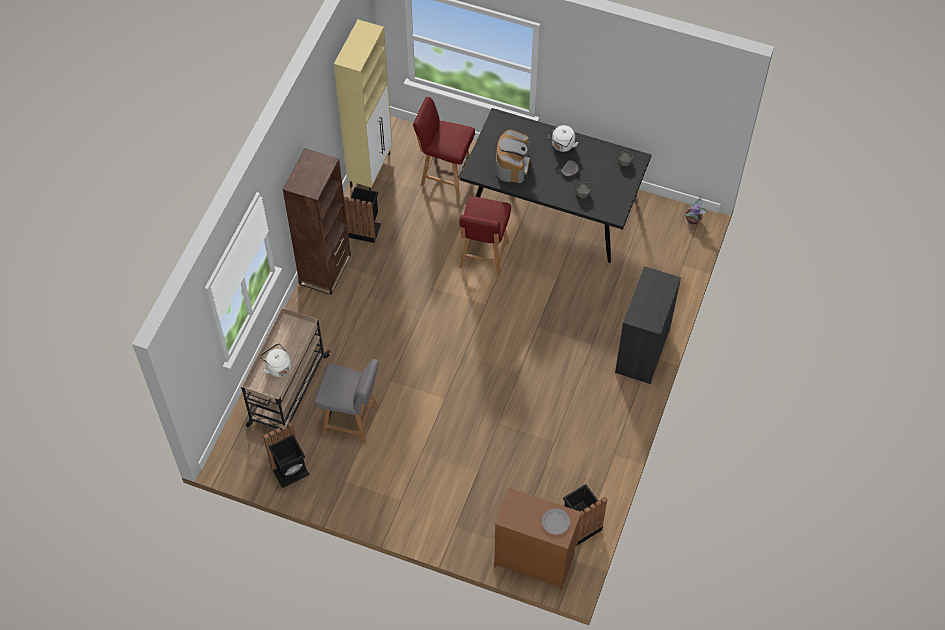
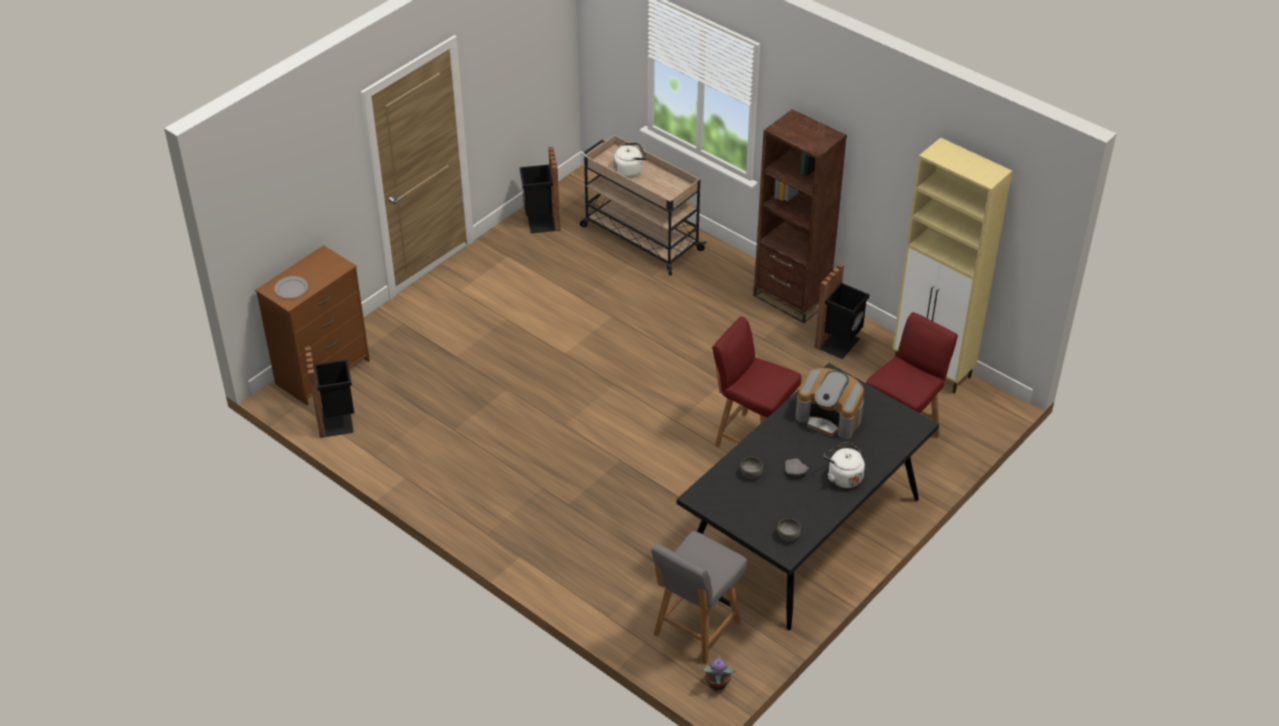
camera: 110 degrees right, 15 degrees down
(352, 420) = (578, 276): grey chair -> grey chair (695, 630)
(642, 351) = (532, 551): black dresser -> none

